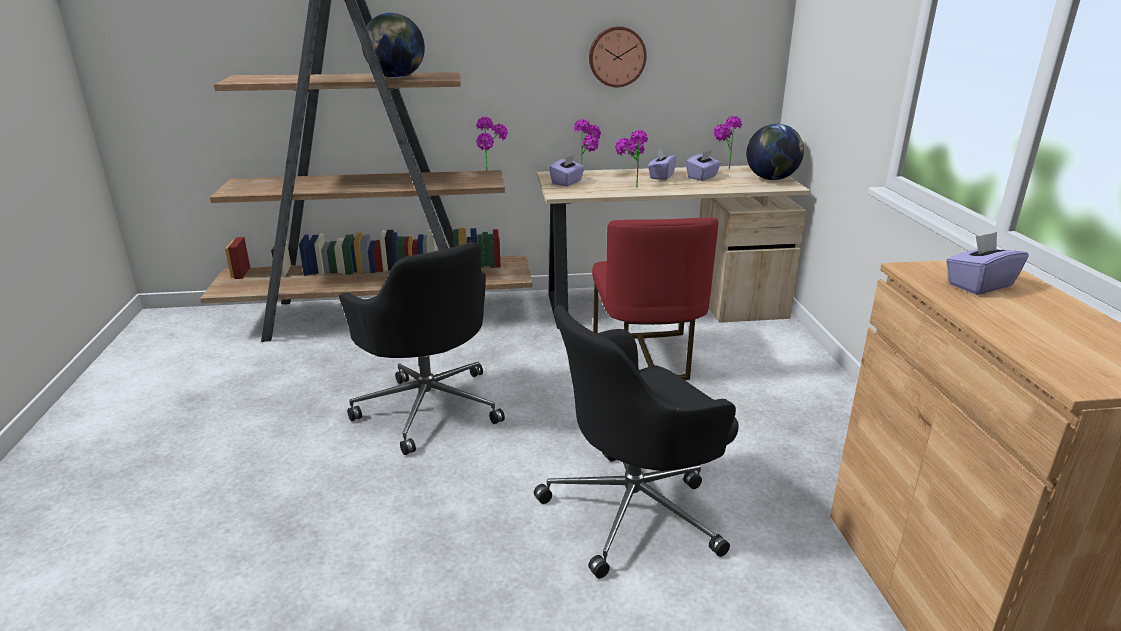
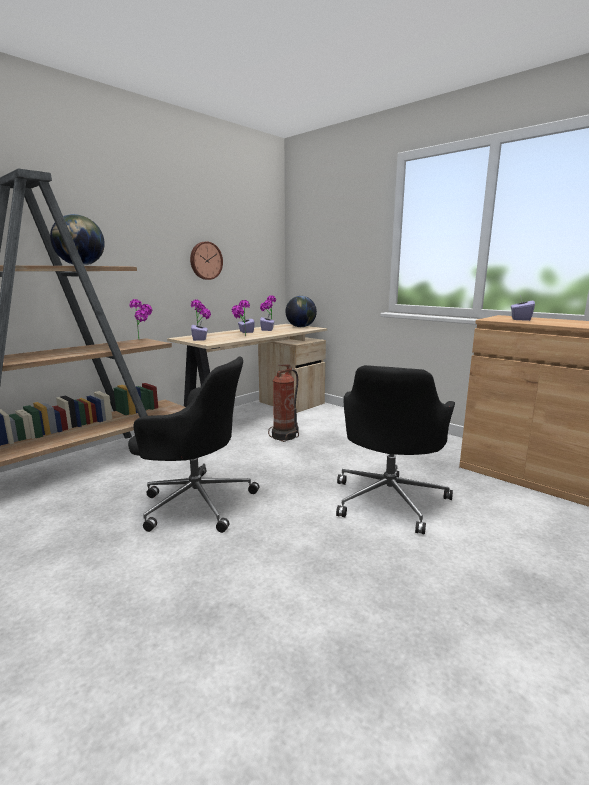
camera: 40 degrees left, 10 degrees down
(646, 357) = (285, 436): red chair -> fire extinguisher

